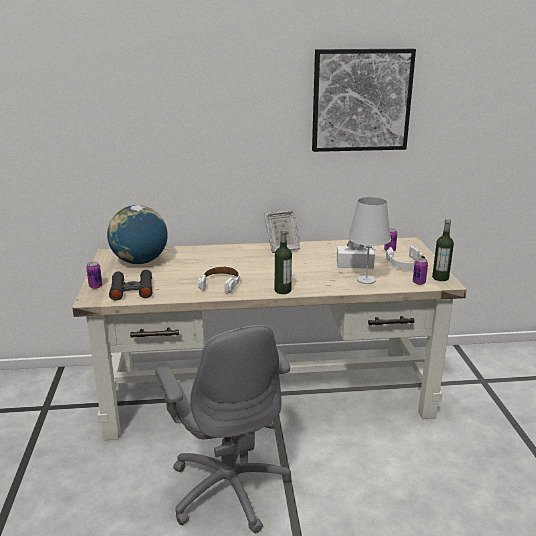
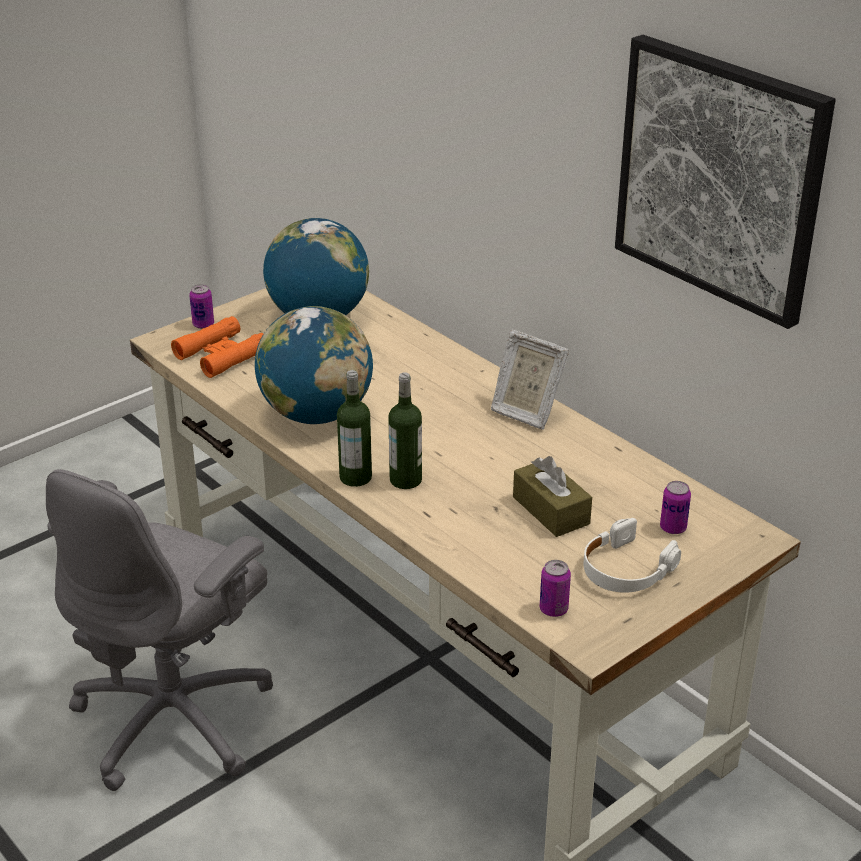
camera: 55 degrees right, 10 degrees up
(132, 290) = (221, 355): black binoculars -> orange binoculars
(220, 284) = (316, 414): white headphones -> globe
(354, 264) = (551, 510): white tissue box -> brown tissue box
(366, 280) = (494, 546): white table lamp -> none
(440, 278) = (608, 630): bottle -> bottle (405, 480)

